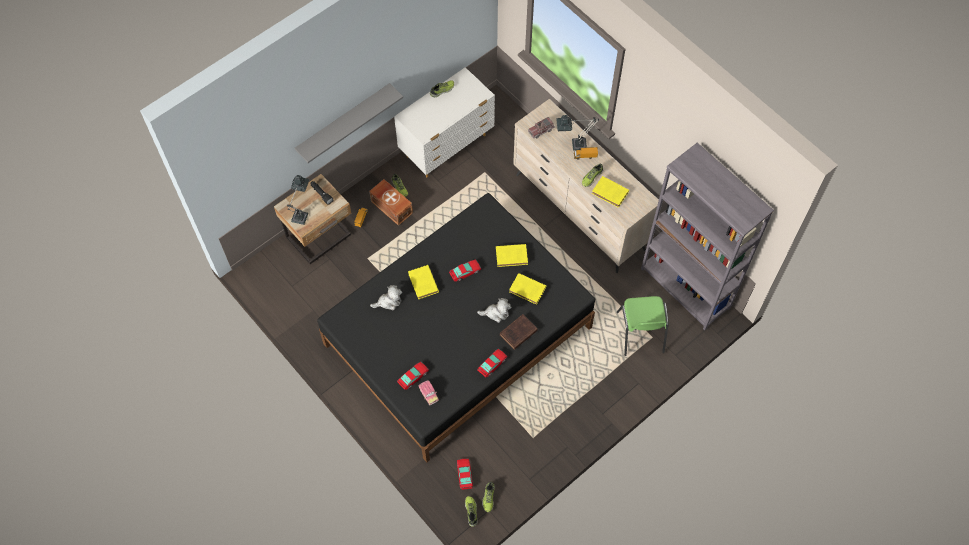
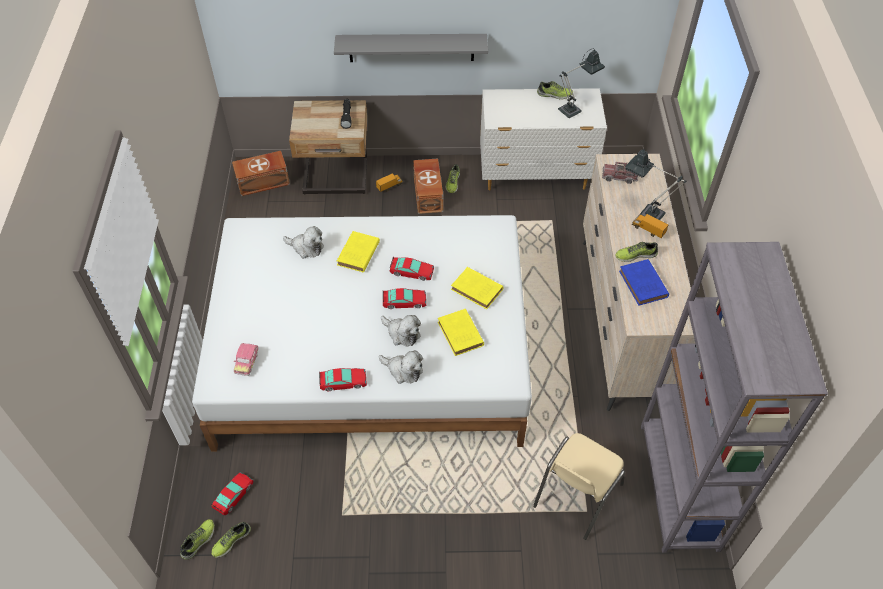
camera: 40 degrees right, 10 degrees down
(274, 274) = (264, 182): none -> brown storage box
(301, 214) = (310, 121): table lamp -> table lamp (573, 109)
(413, 377) = (251, 334): toy car -> toy car (404, 302)
(457, 335) = (371, 350): black bed -> white bed
(517, 333) = (403, 370): brown book -> plush toy
(611, 193) = (643, 285): yellow book -> blue book
(640, 333) = (576, 495): green chair -> beige chair

